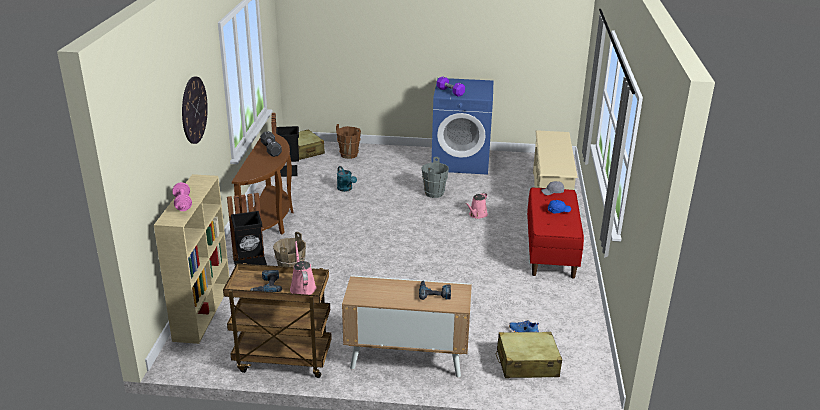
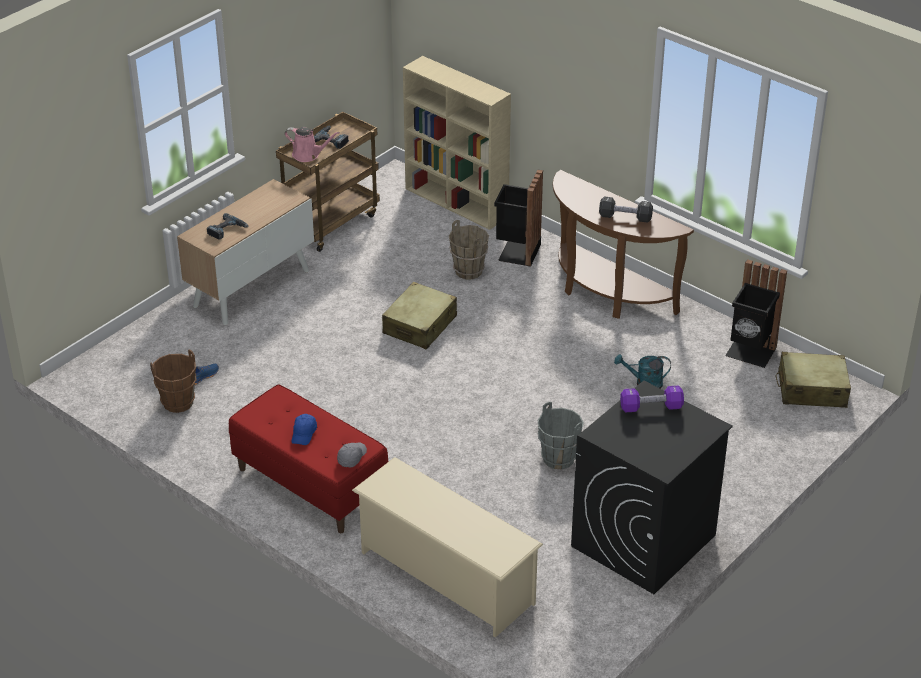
camera: 125 degrees right, 10 degrees up
(183, 204) = (447, 75): pink dumbbell -> none
(194, 110) = (552, 53): wall clock -> none
(349, 155) = (763, 430): brown bucket -> brown bucket (178, 403)
(461, 161) = (643, 541): blue washing machine -> black washing machine
(477, 215) = (460, 468): pink watering can -> none
(527, 363) = (159, 353): beige suitcase -> beige suitcase (420, 325)

